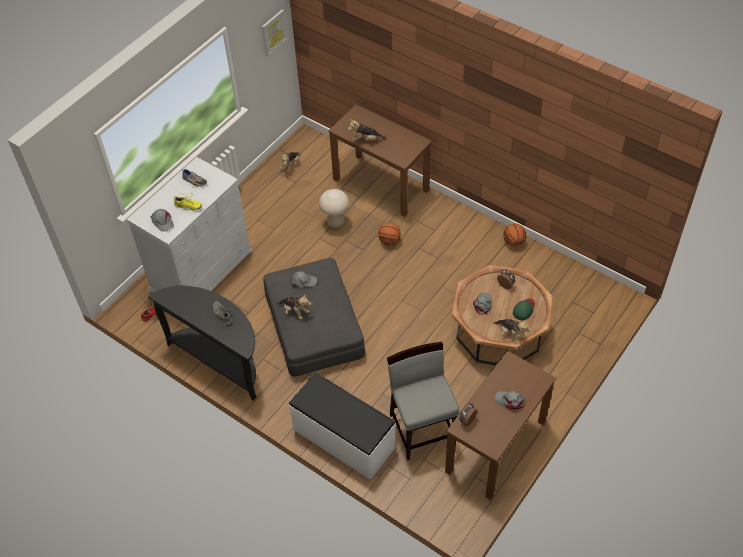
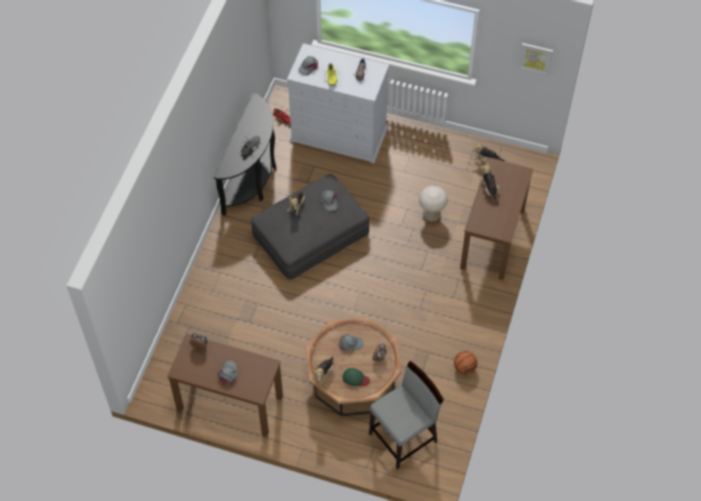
camera: 70 degrees right, 5 degrees up
(343, 439) = (204, 288): white bench -> none
(389, 241) = (425, 264): basketball -> none
(422, 428) = (230, 343): grey chair -> grey chair (404, 437)

